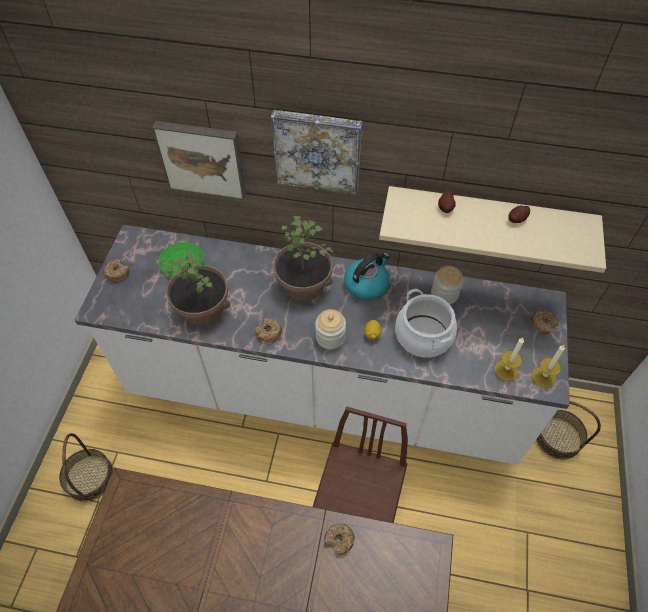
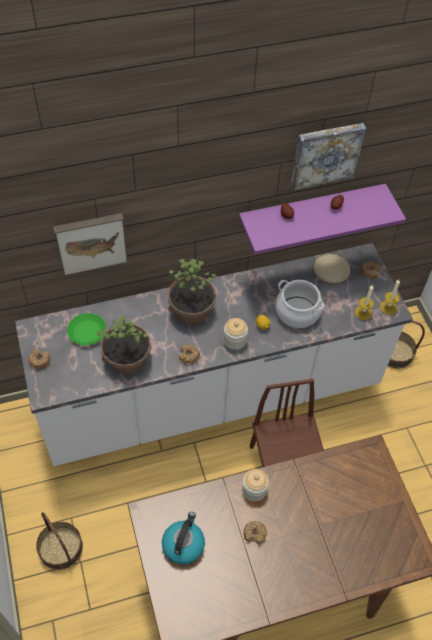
camera: 30 degrees left, 0 degrees up
(317, 150) = (185, 206): picture -> picture (326, 154)
(339, 540) = (313, 473): donut -> donut (254, 533)
(366, 284) = (237, 291): kettle -> kettle (183, 544)
(444, 294) = (294, 276): jar -> jar (254, 490)
(487, 220) = (311, 212): beige shelf -> purple shelf
(493, 305) = (331, 271): none -> beige plate

